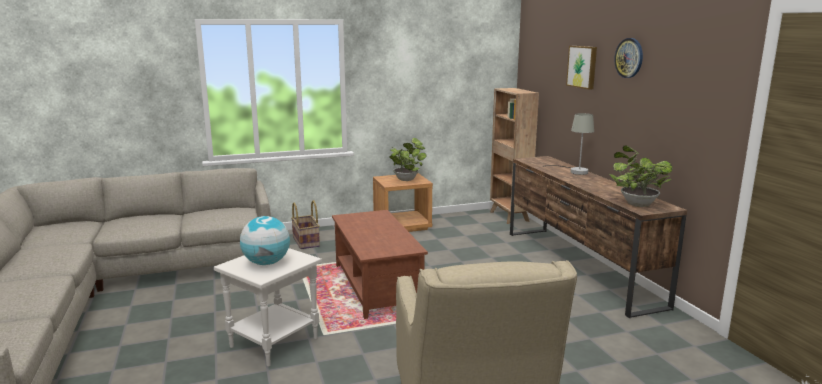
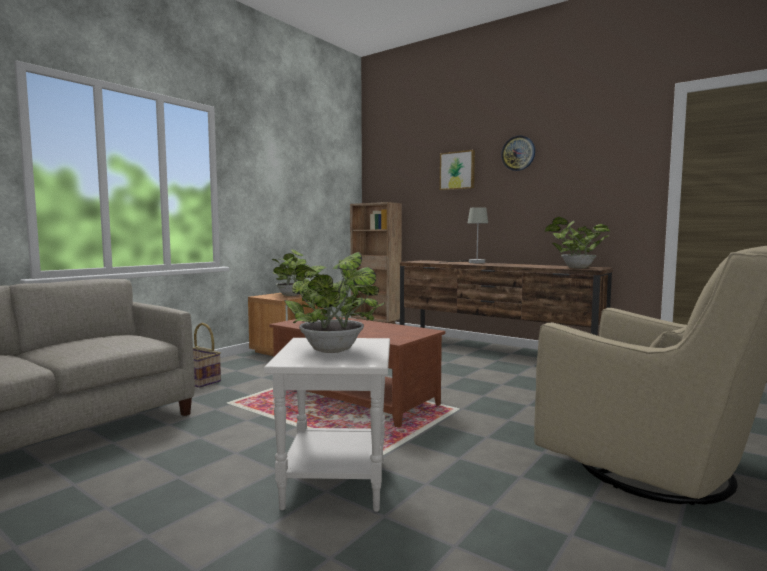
camera: 35 degrees left, 10 degrees down
(266, 263) = (335, 351): globe -> potted plant

